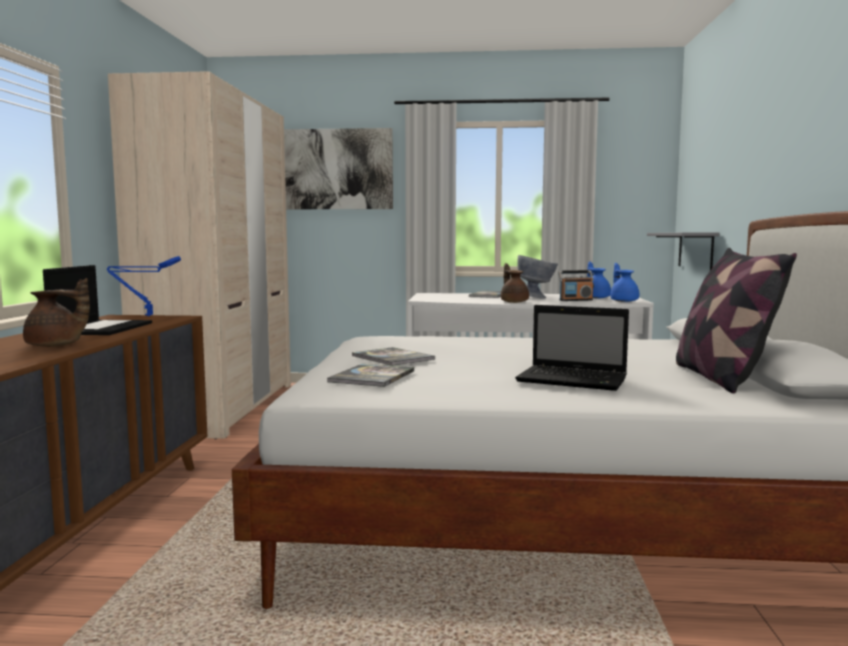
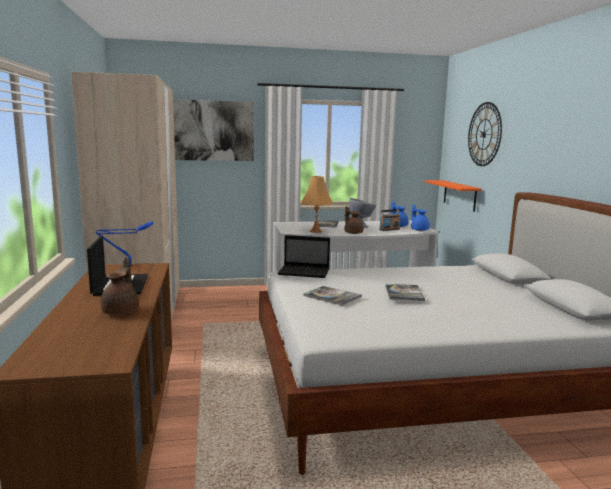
camera: 15 degrees left, 5 degrees up
(56, 345) = (122, 310): brown teapot -> brown teapot turned 75 degrees counterclockwise
(372, 377) = (343, 318): book -> book (404, 293)
(461, 300) = (316, 231): none -> orange table lamp
(574, 380) = (462, 313): laptop -> laptop (305, 272)
(695, 250) = (459, 195): grey shelf -> orange shelf
(720, 378) = (533, 304): pillow -> none
(721, 147) = (484, 134): none -> wall clock

